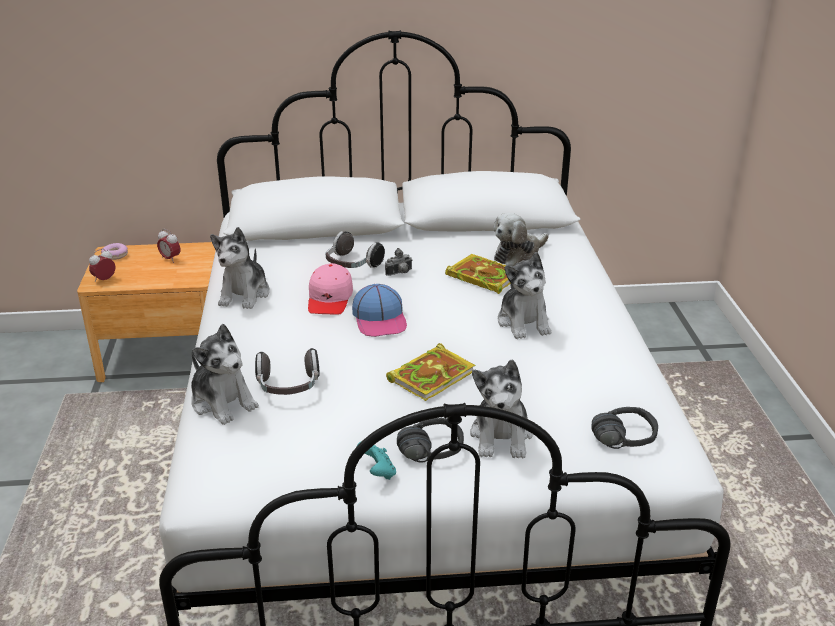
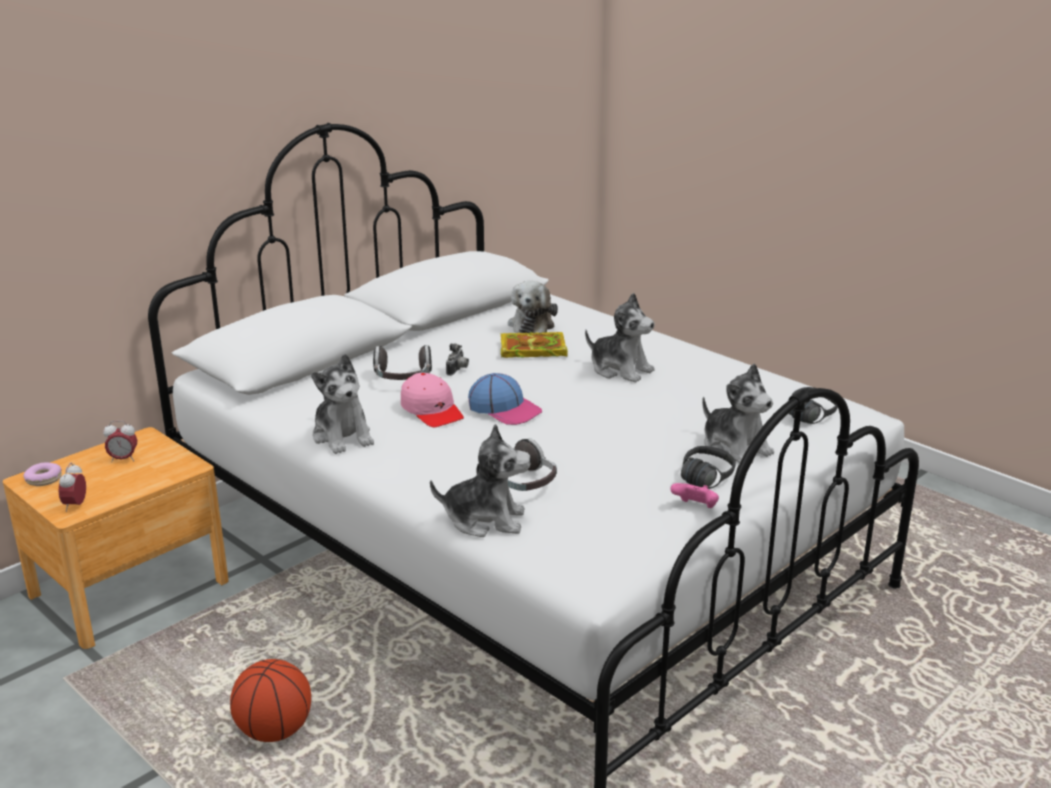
camera: 40 degrees left, 5 degrees down
(113, 494) = (274, 731): none -> basketball
(378, 472) = (695, 508): turquoise game controller -> pink game controller
(432, 375) = (618, 430): book -> none

